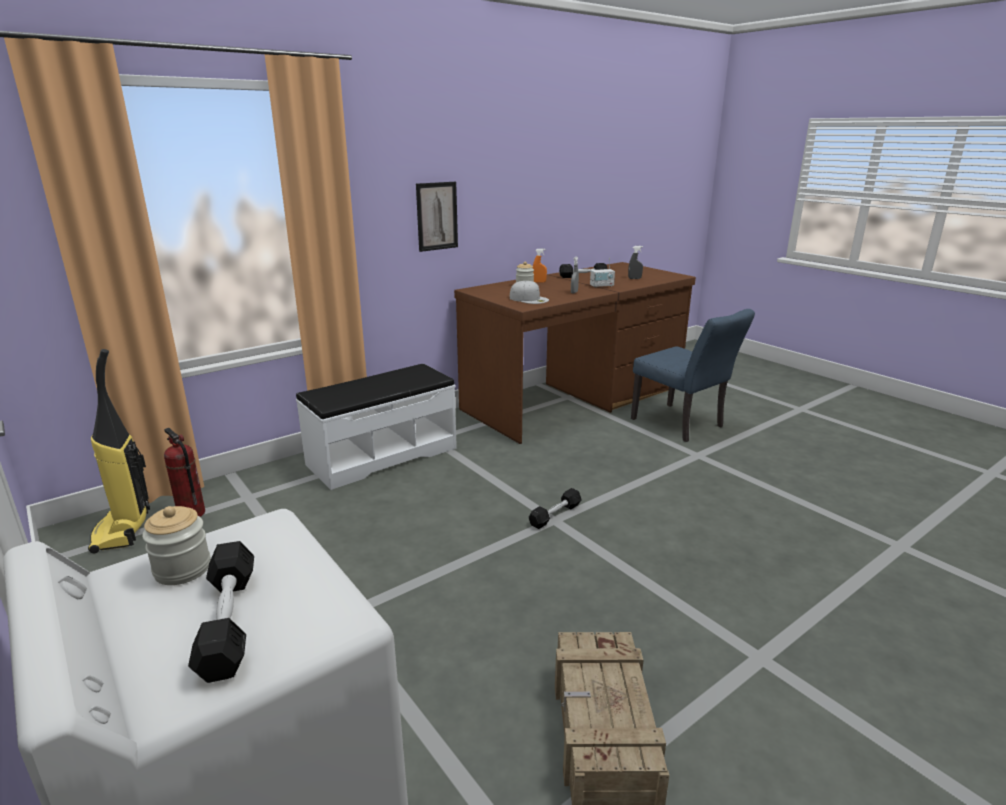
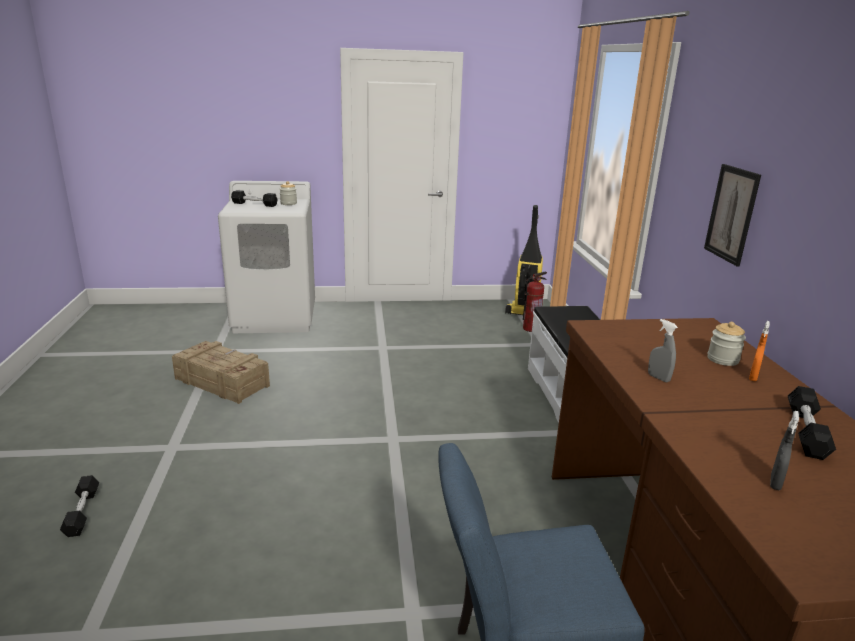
camera: 120 degrees right, 0 degrees up
(529, 299) = (630, 339): white cap -> none
(555, 515) = (399, 442): black dumbbell -> black dumbbell (82, 512)
(602, 286) = (701, 416): radio -> none

